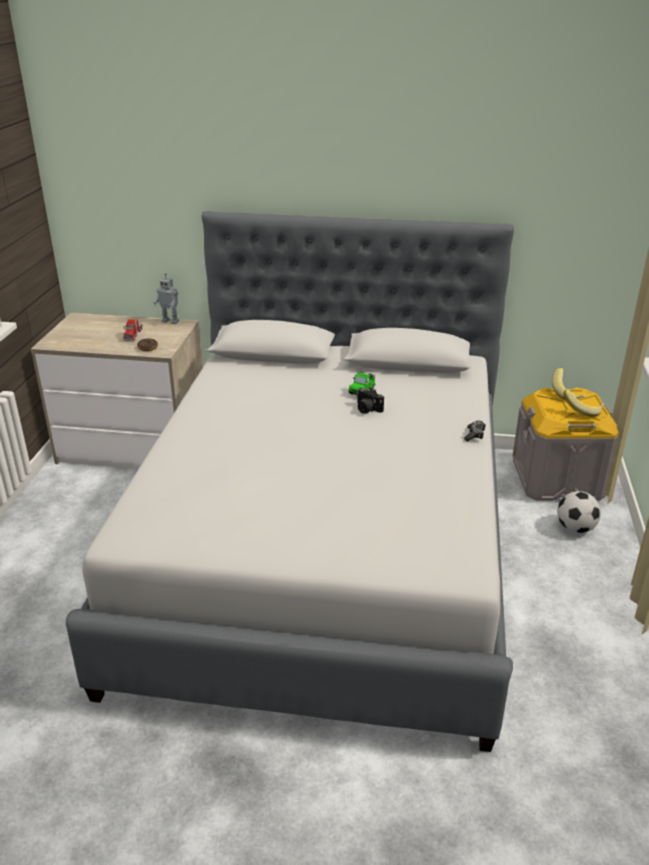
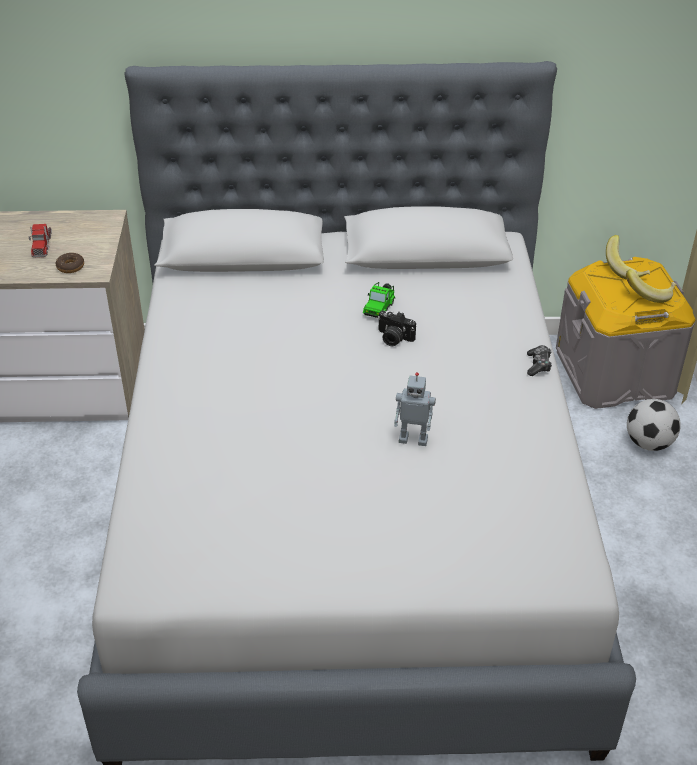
camera: 10 degrees left, 10 degrees up
(171, 321) = (87, 215): toy robot -> toy robot (413, 439)

